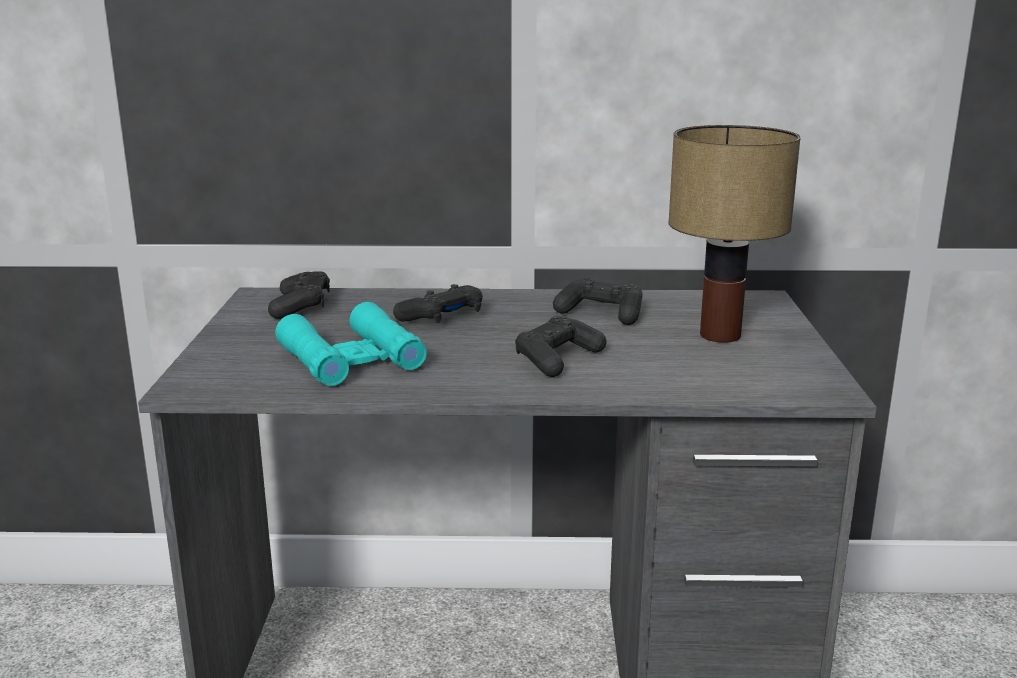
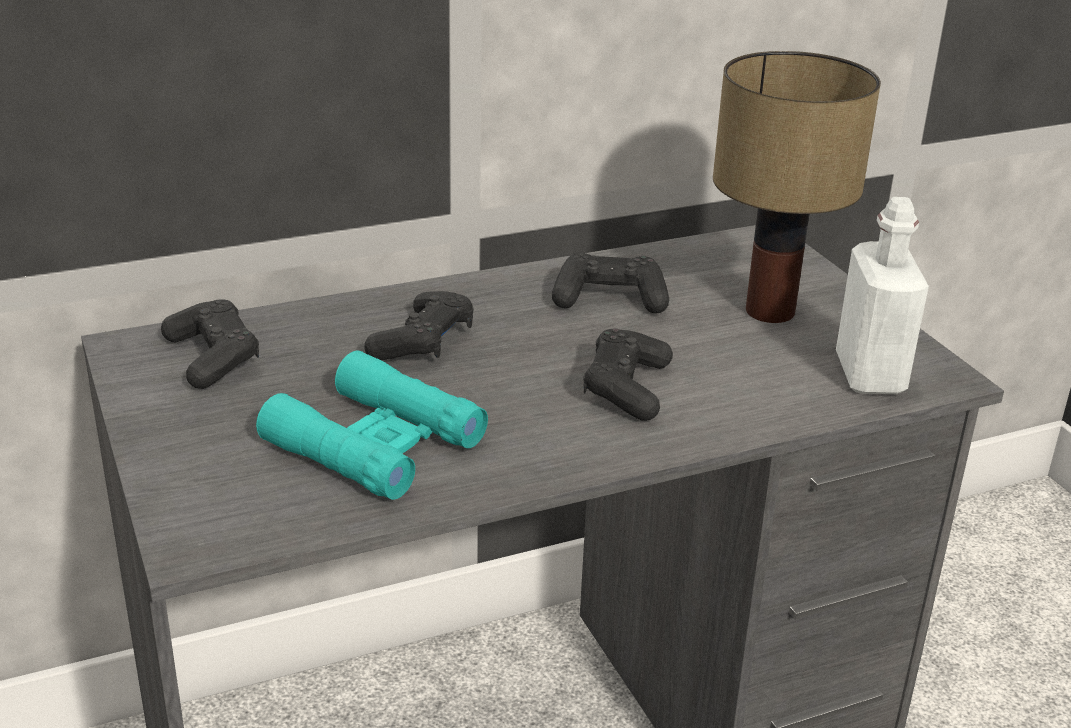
camera: 25 degrees left, 10 degrees up
(763, 380) = (869, 374): none -> white bottle

